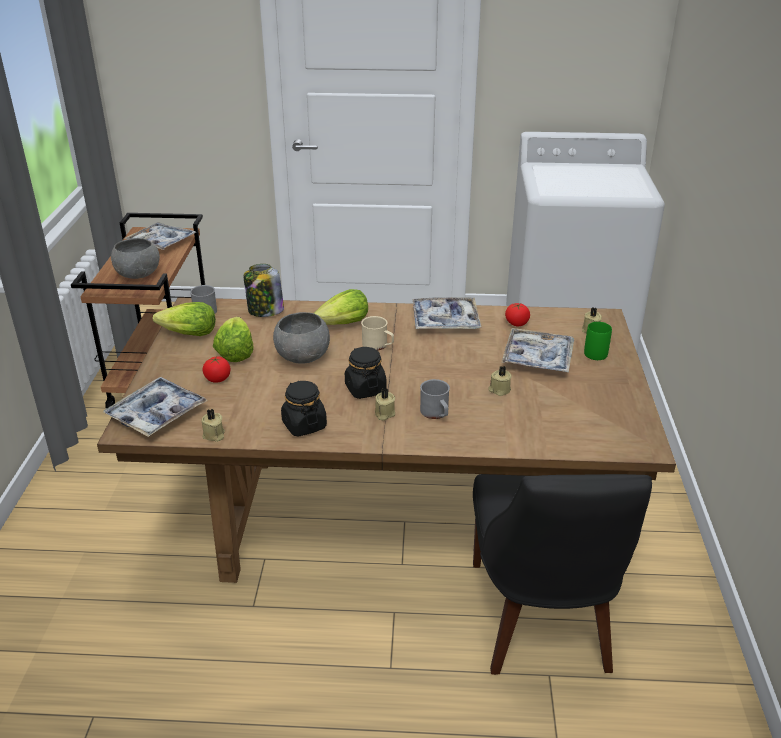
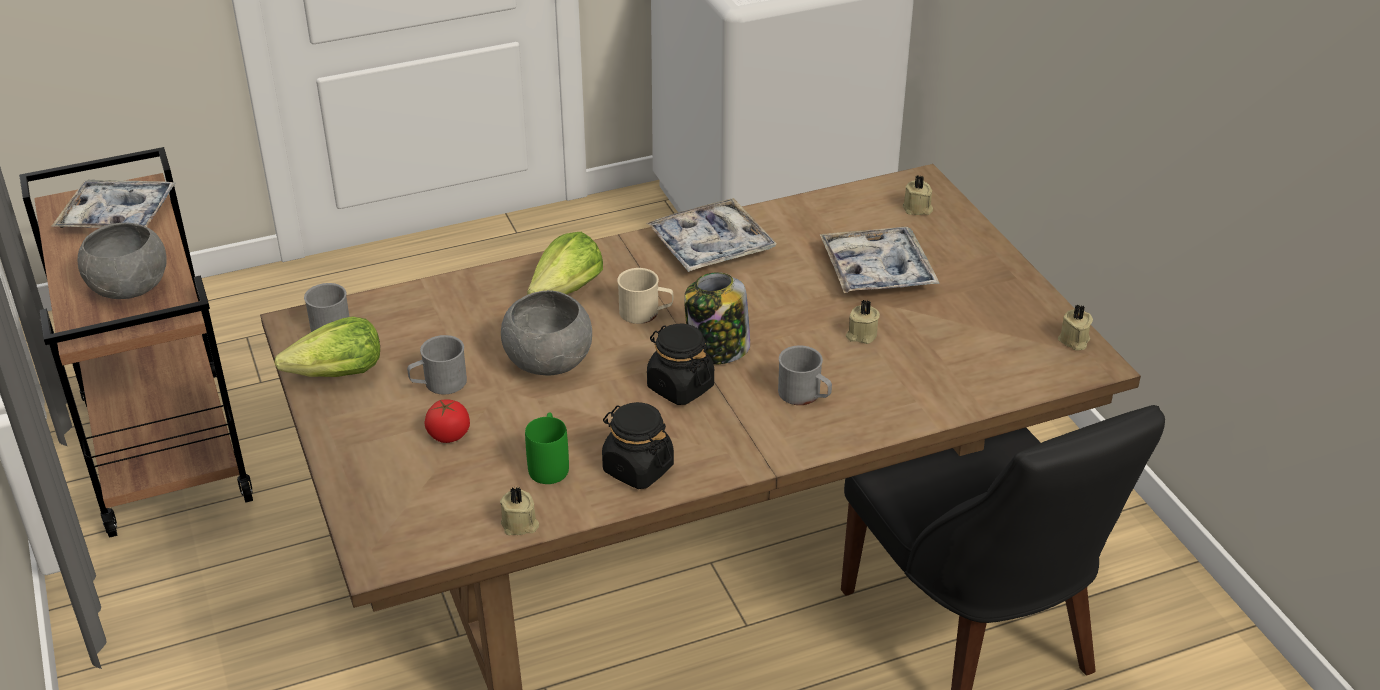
camera: 25 degrees left, 5 degrees up
(156, 414) = (403, 519): tray -> none
(235, 352) = (438, 384): lettuce -> grey mug
(265, 311) = (427, 301): jar -> jar (717, 350)
(384, 414) = (735, 417): beige candle -> beige candle (1074, 341)
(516, 323) = (812, 223): tomato -> none
(597, 351) = (946, 239): green mug -> green mug (549, 464)

